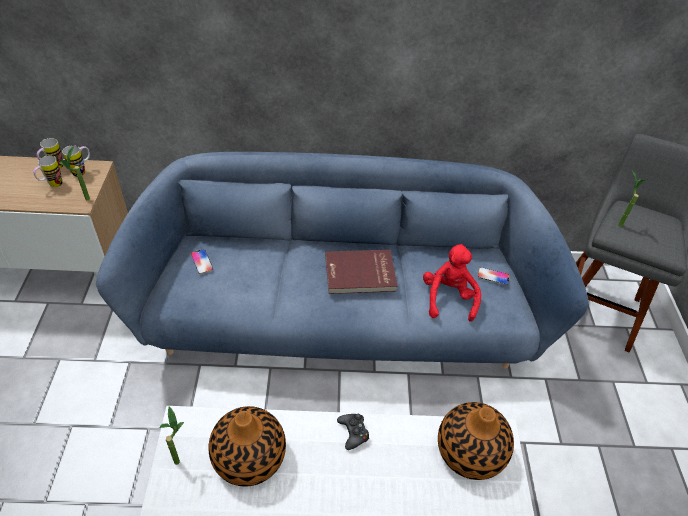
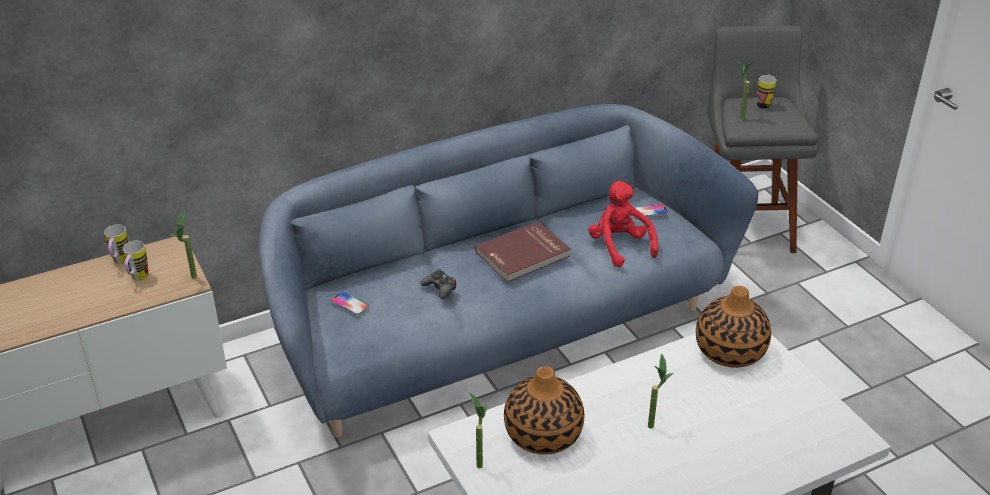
camera: 25 degrees left, 10 degrees down
(82, 171) = (159, 254): mug -> mug (764, 103)
(348, 494) = (653, 422): none -> potted plant
(353, 432) = (621, 379): black game controller -> black game controller (440, 288)

